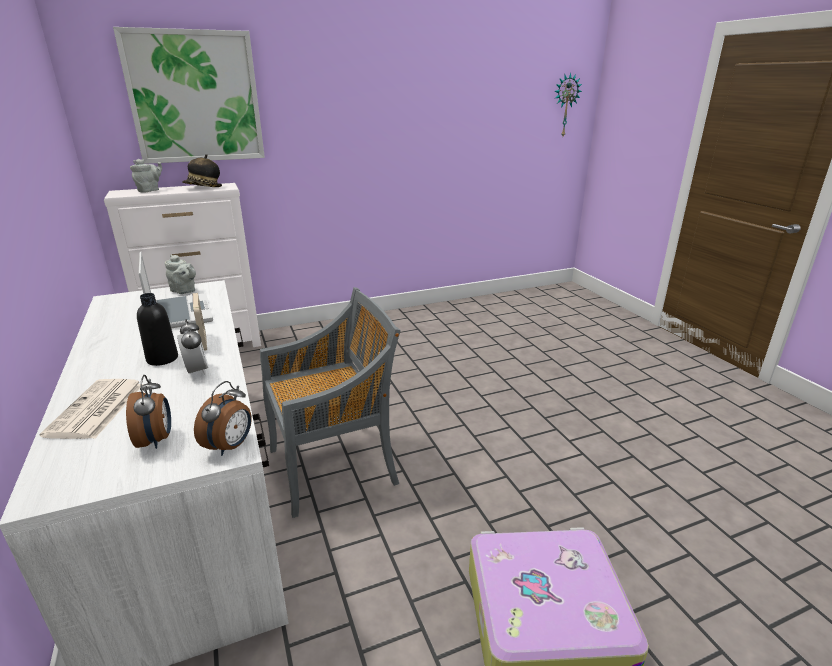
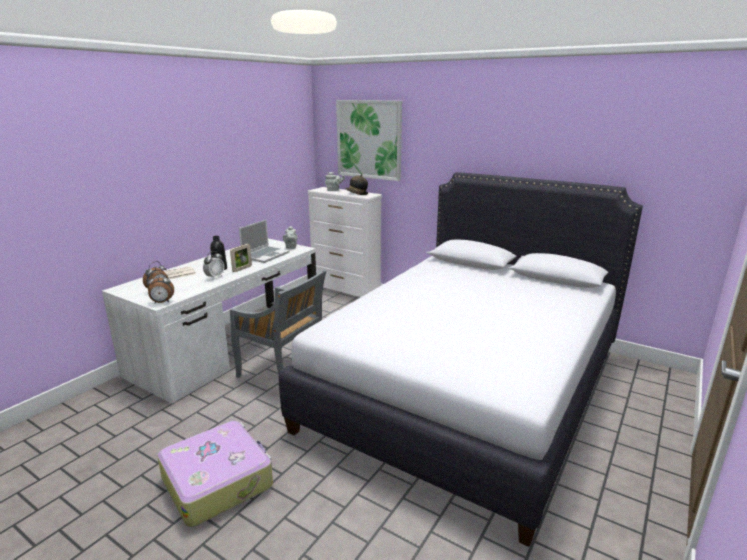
camera: 55 degrees right, 5 degrees down
(505, 365) = (467, 388): none -> white bed
(565, 105) = (696, 171): wall clock -> none

